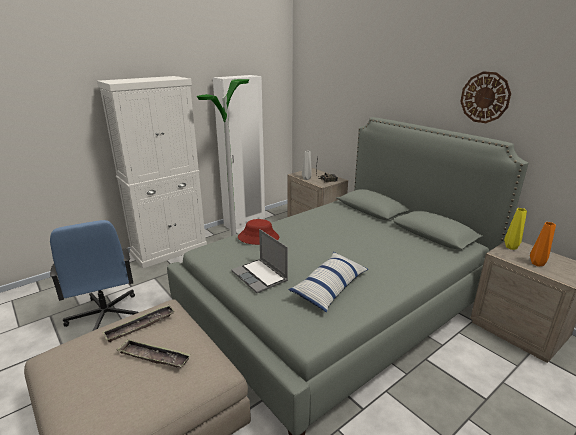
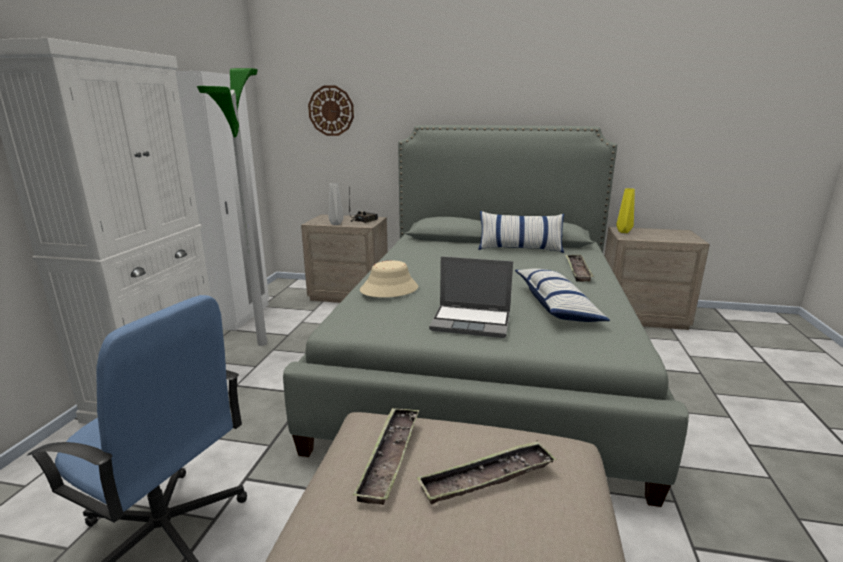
camera: 40 degrees left, 5 degrees down
(258, 237) = (389, 289): red hat -> beige hat
(401, 234) = (519, 249): none -> pillow
(404, 268) = (577, 270): none -> tray
(485, 97) = (557, 84): wall clock -> wall clock (331, 111)
(538, 264) = (660, 236): orange vase -> none

